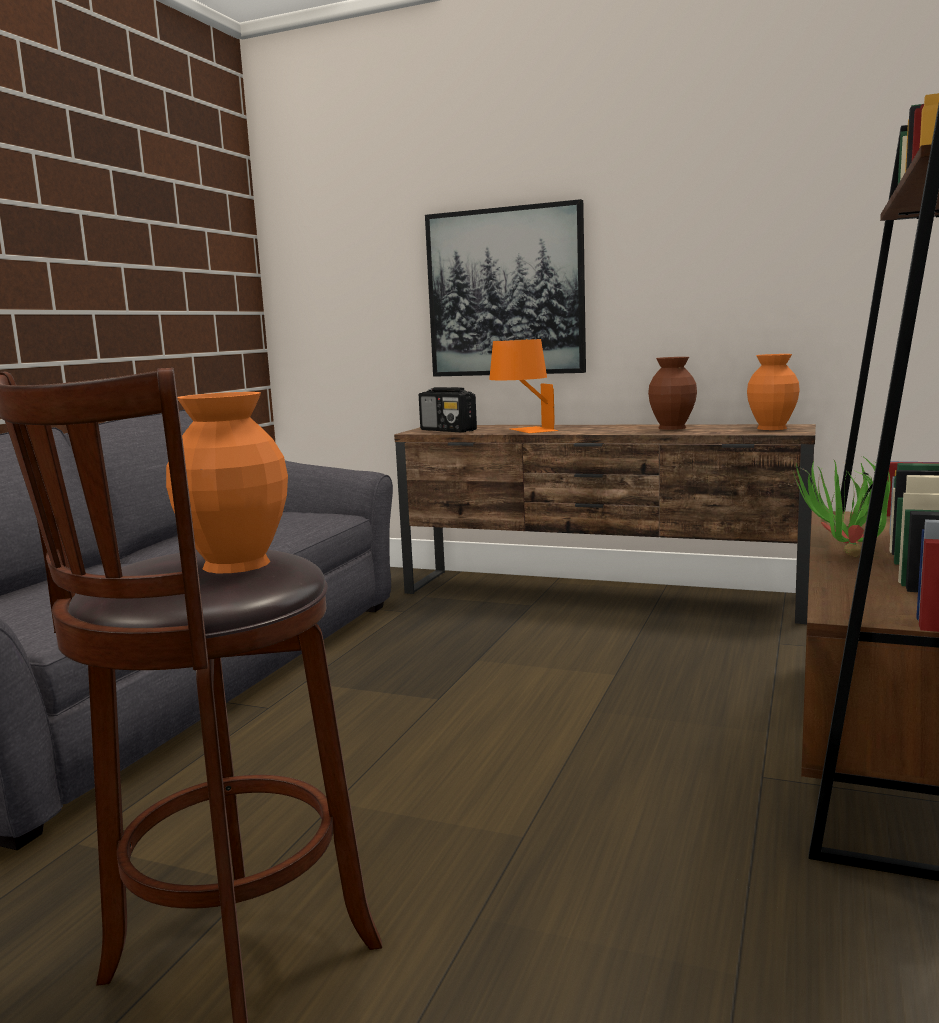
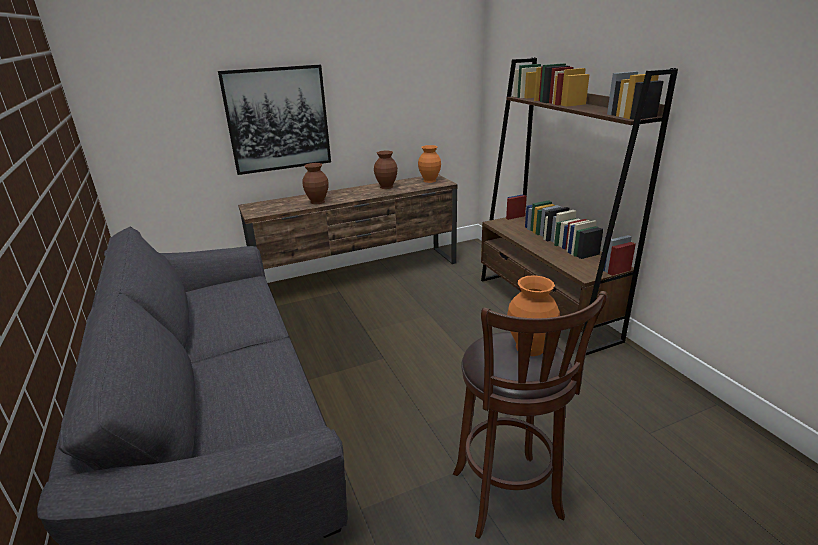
camera: 45 degrees left, 15 degrees up
(448, 430) = (271, 209): radio -> none
(523, 430) = (317, 202): orange table lamp -> brown vase
(845, 559) = (541, 248): potted plant -> none

